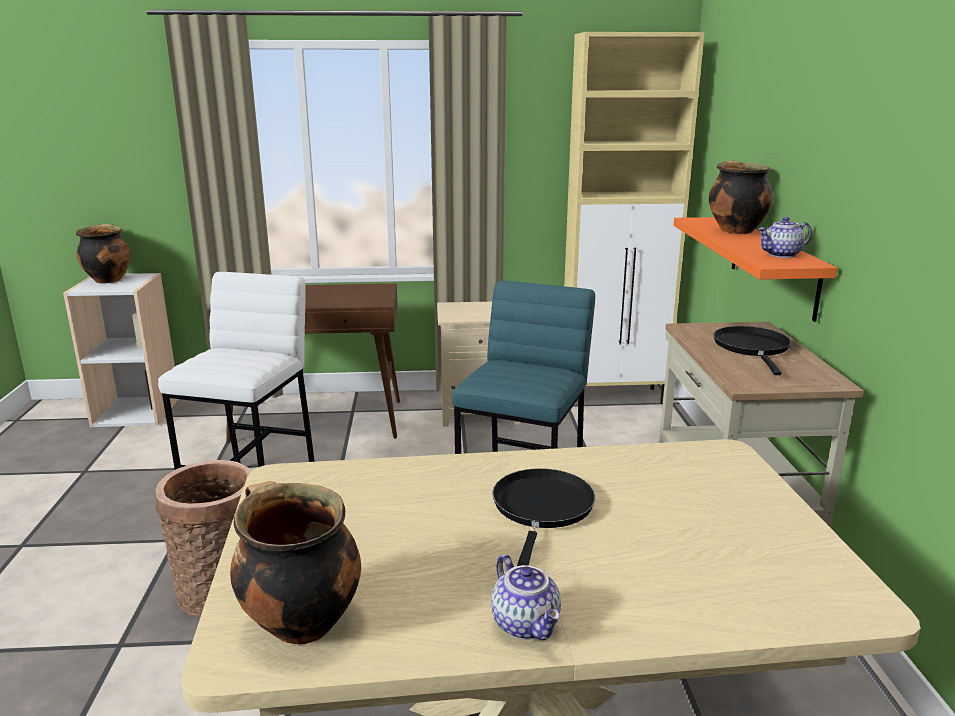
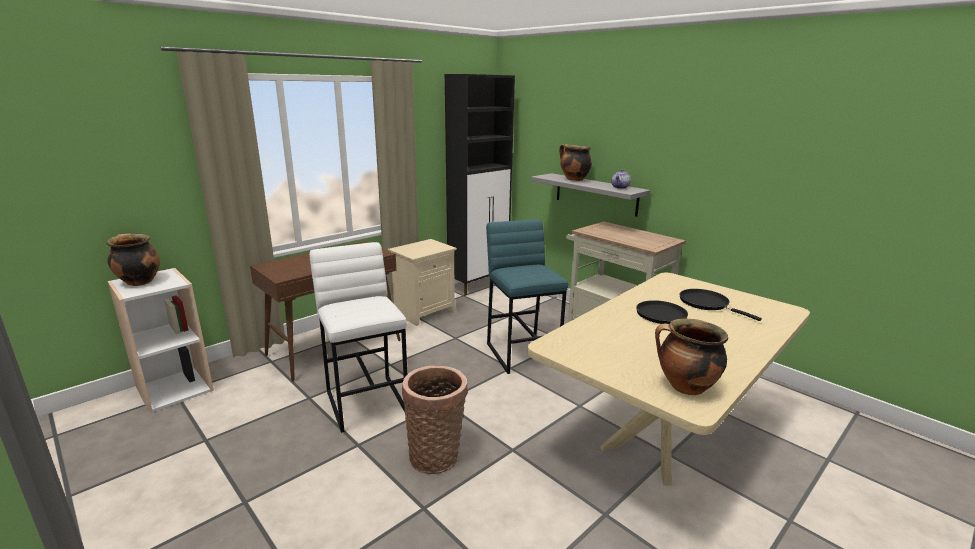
camera: 40 degrees left, 0 degrees up
(527, 624) = (739, 353): teapot -> none
(614, 397) = (479, 285): beige cabinet -> black cabinet
(752, 348) = (623, 233): black frying pan -> black frying pan (707, 304)
(773, 265) = (596, 194): orange shelf -> grey shelf

